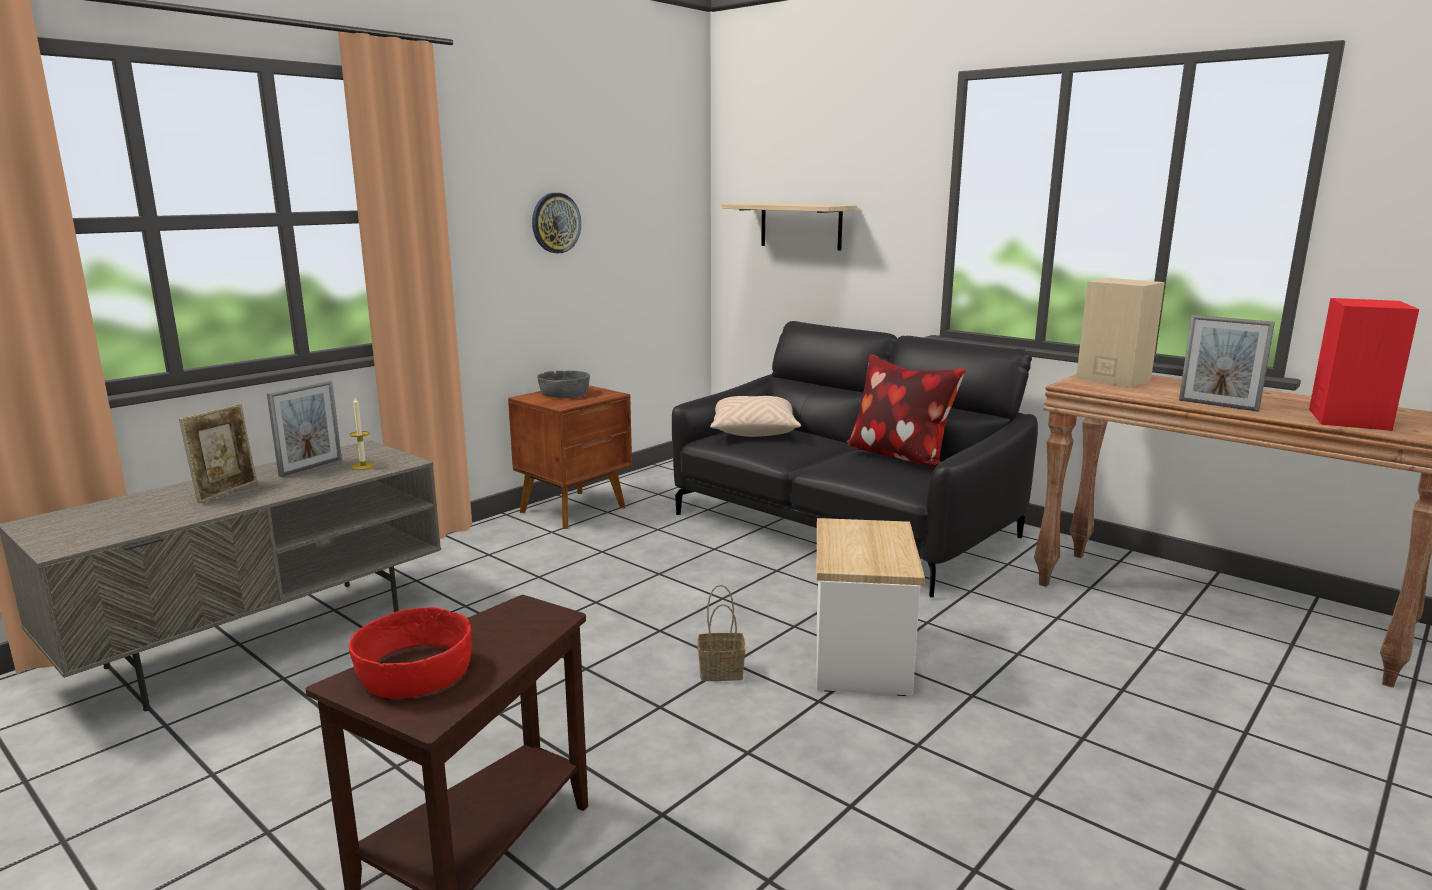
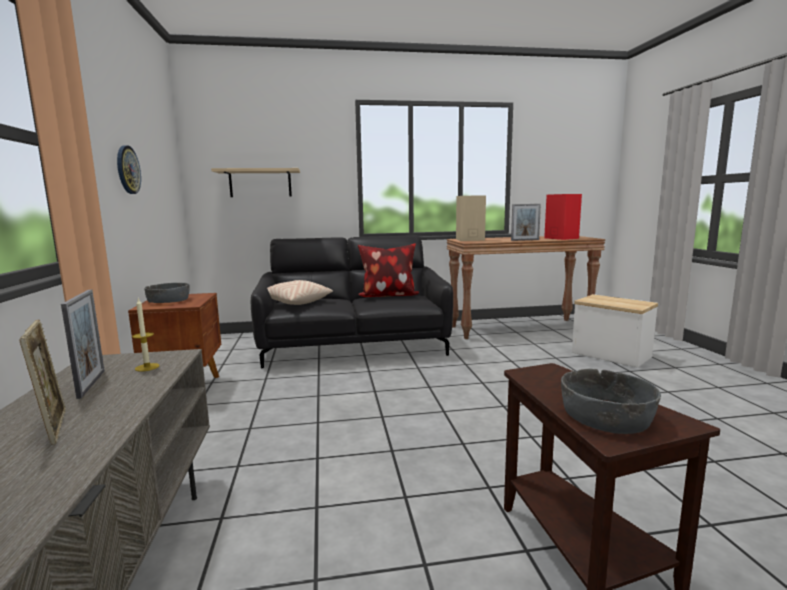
camera: 50 degrees left, 5 degrees down
(413, 673) = (607, 416): red bowl -> grey bowl
(722, 671) = (448, 416): basket -> none
(862, 657) = (477, 384): side table -> side table (611, 355)

